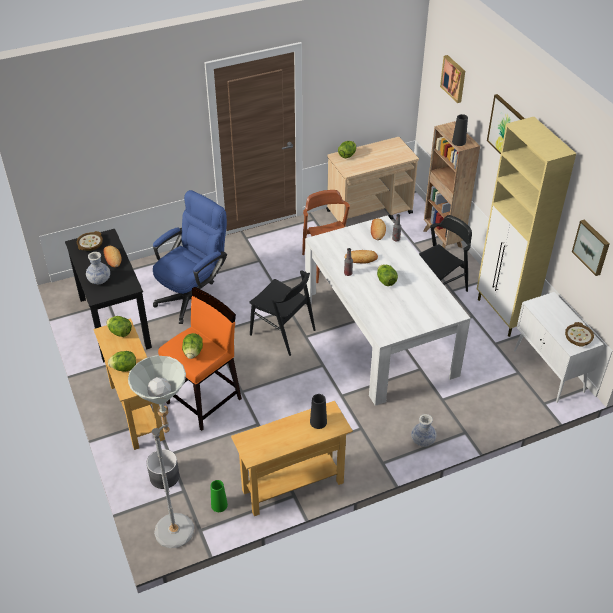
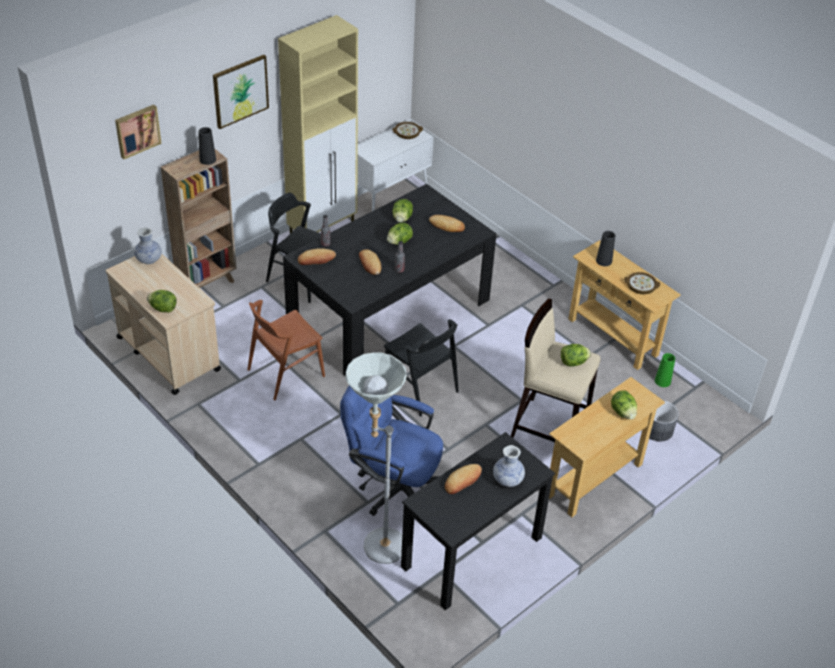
camera: 110 degrees left, 0 degrees up
(90, 244) = (445, 515): bowl -> bowl (641, 286)
(120, 332) = (576, 434): lettuce -> lettuce (402, 218)
(180, 525) = (699, 402): grey floor lamp -> grey floor lamp (375, 544)
(205, 400) = (549, 426): orange stool -> beige stool
(283, 332) = (419, 387): black chair -> black chair turned 120 degrees clockwise
(379, 334) = (389, 312): white dining table -> black dining table
(400, 316) = (447, 226): none -> bread
(422, 440) = (514, 264): vase -> vase (149, 259)
(592, 247) = (369, 69): picture -> none

